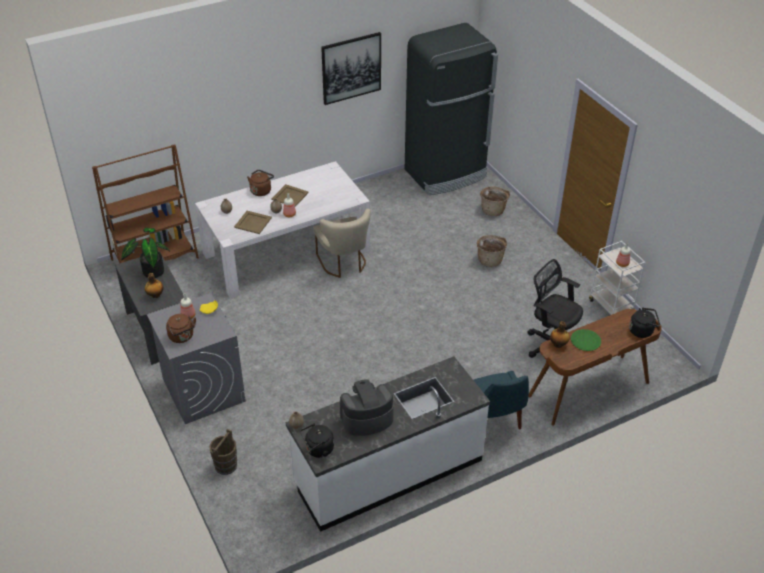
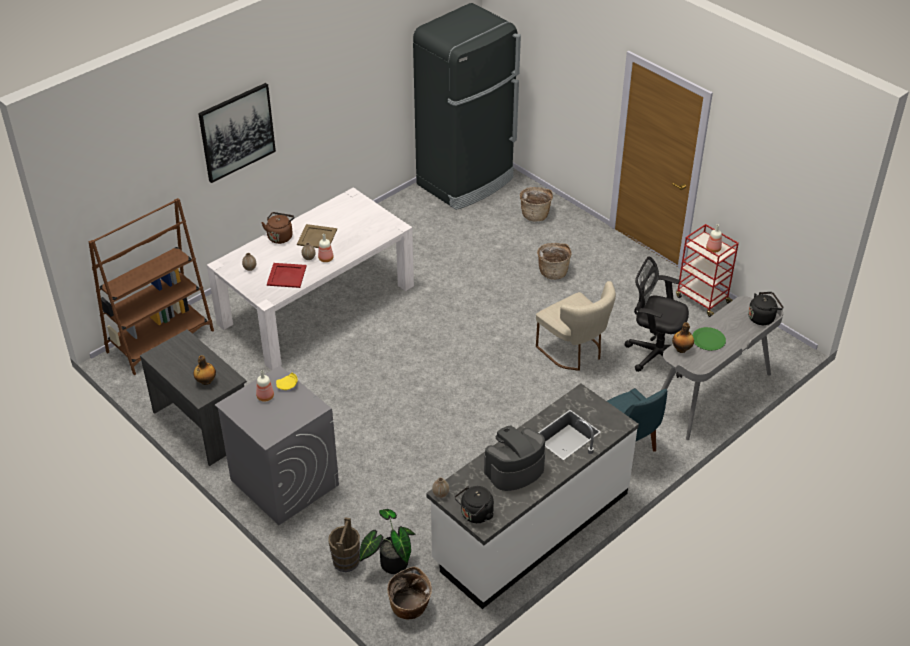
camera: 15 degrees left, 0 degrees up
(151, 271) = (187, 354): potted plant -> potted plant (390, 563)
(182, 337) = (269, 422): brown kettle -> none
(253, 222) = (287, 275): beige tray -> red tray
(261, 517) = (410, 609): none -> basket
(344, 263) = (389, 306): beige chair -> beige chair (574, 352)
(351, 68) = (355, 75): picture -> picture (237, 132)
(589, 390) = (712, 394): brown desk -> grey desk
(611, 306) = (702, 299): white cart -> red cart

